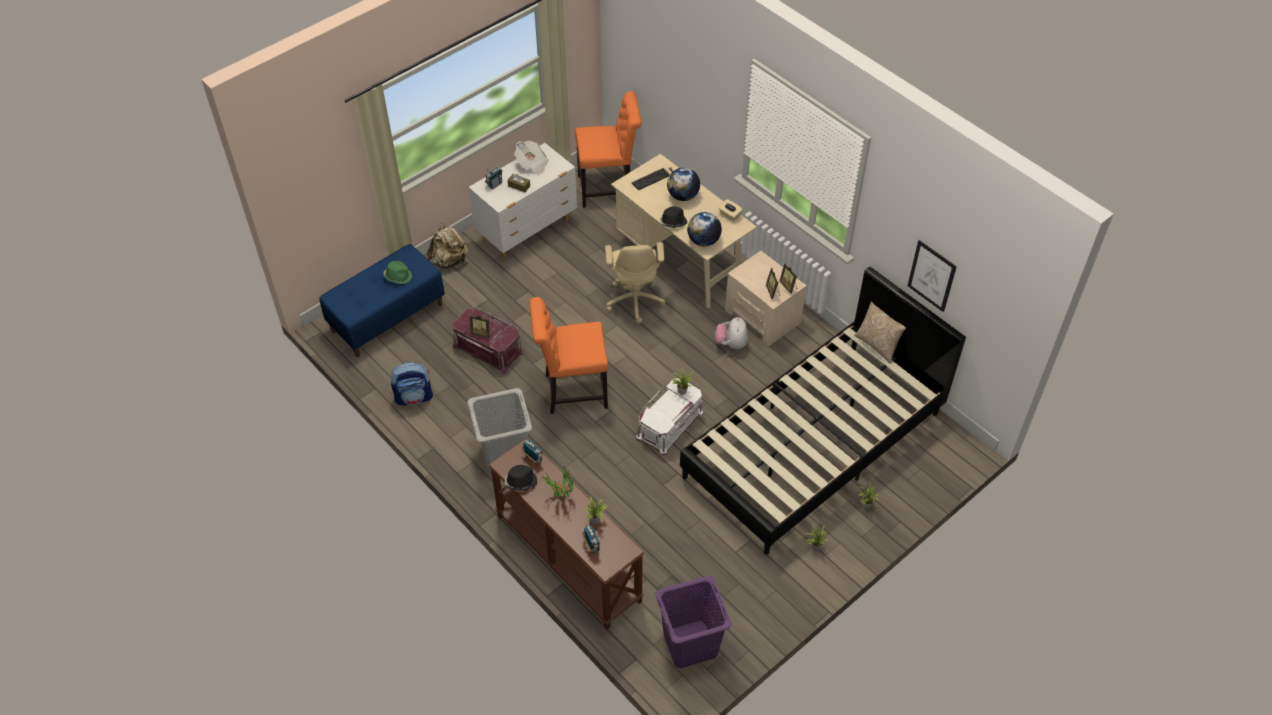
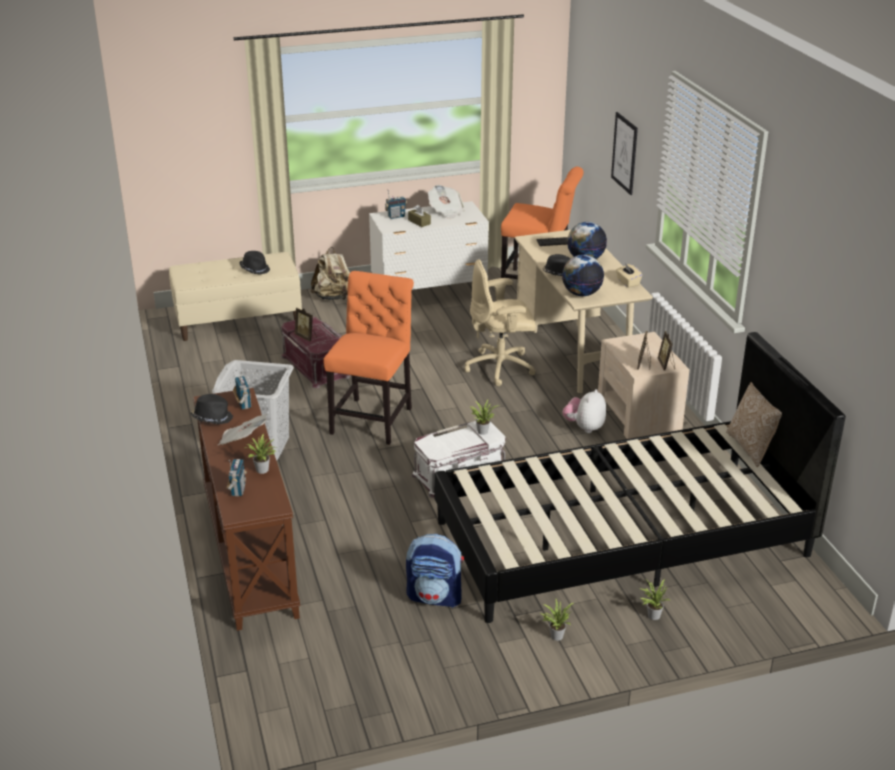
camera: 25 degrees right, 20 degrees down
(387, 317) = (238, 321): blue bench -> beige bench
(398, 276) = (255, 269): green hat -> black hat
(414, 397) = (210, 382): backpack -> backpack (435, 597)
(561, 497) = (243, 441): potted plant -> newspaper
(572, 391) = (373, 419): orange chair -> orange chair turned 90 degrees clockwise
(635, 300) = (501, 368): beige office chair -> beige office chair turned 60 degrees clockwise
(690, 643) = (323, 678): purple laundry basket -> none
(931, 276) = (815, 326): picture -> picture (624, 153)

